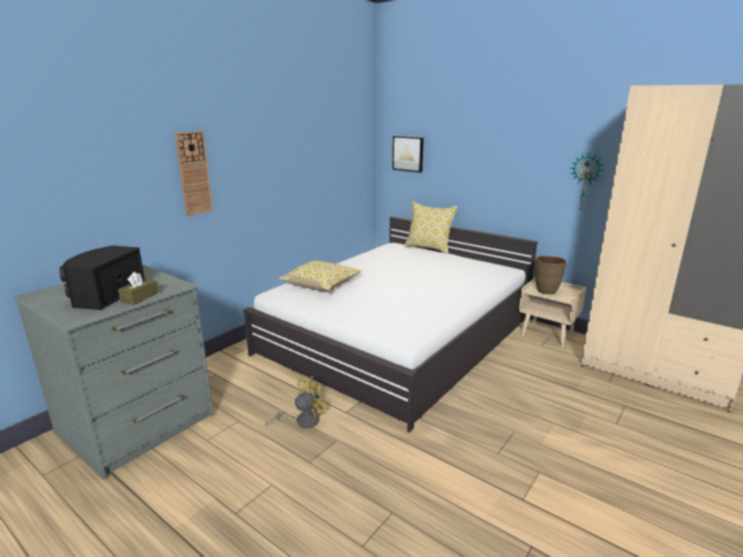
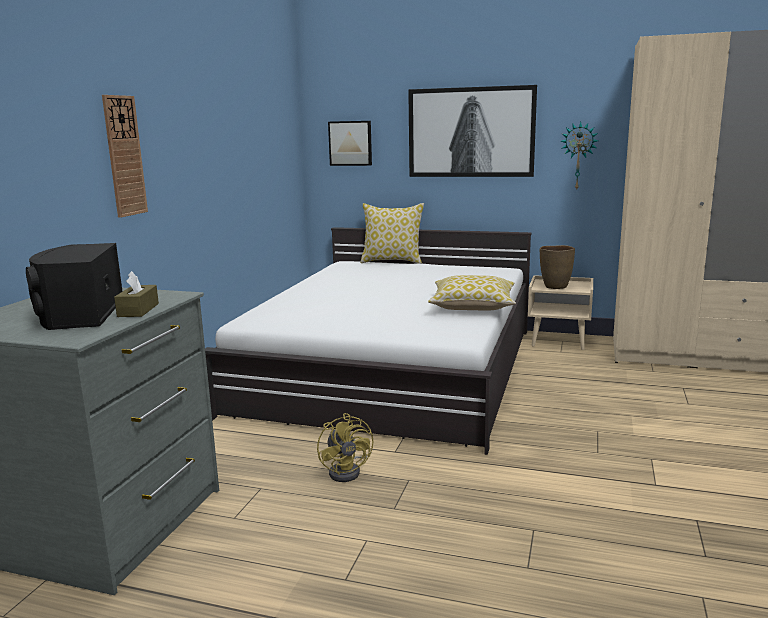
camera: 20 degrees left, 5 degrees down
(302, 421) = (348, 471): yellow fan -> yellow fan turned 135 degrees clockwise
(321, 285) = (300, 307): pillow -> pillow (473, 306)
(497, 153) = (471, 132): none -> picture

